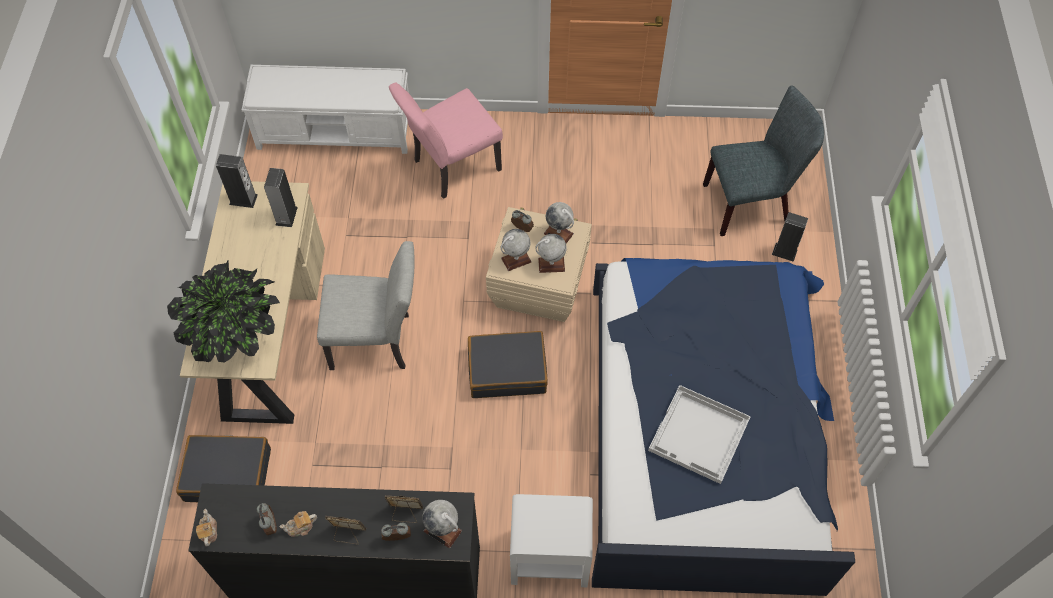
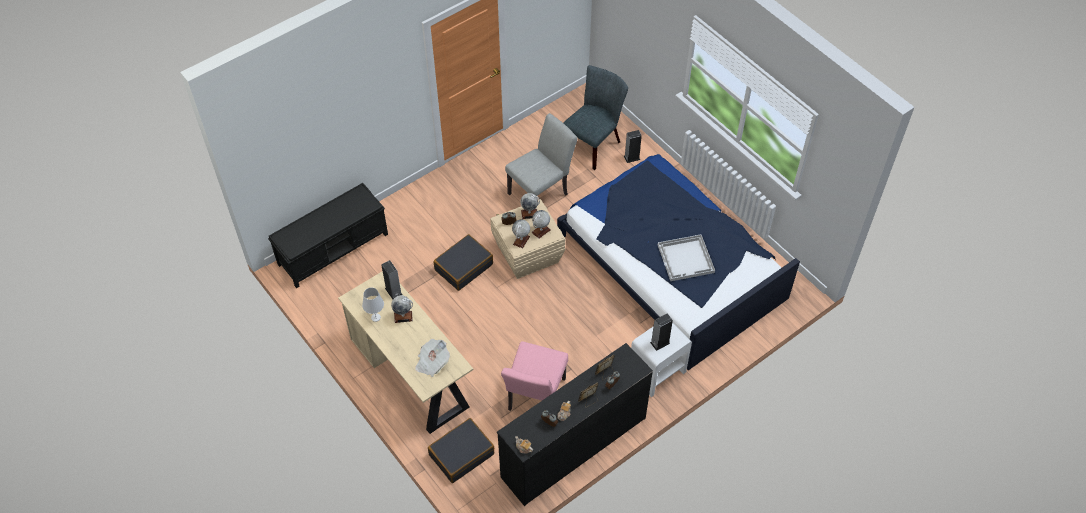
camera: 40 degrees left, 5 degrees down
(236, 233) = (375, 317): none -> white table lamp
(237, 335) = (432, 362): potted plant -> newspaper
(243, 199) = (360, 299): speaker -> speaker (660, 343)
(336, 131) = (334, 248): white bench -> black bench
(377, 341) = (472, 337): grey chair -> grey chair (541, 192)
(443, 531) = (629, 367): globe -> globe (403, 316)
(451, 168) = (420, 226): pink chair -> pink chair (534, 398)
(507, 370) = (553, 304): black suitcase -> black suitcase (463, 267)

